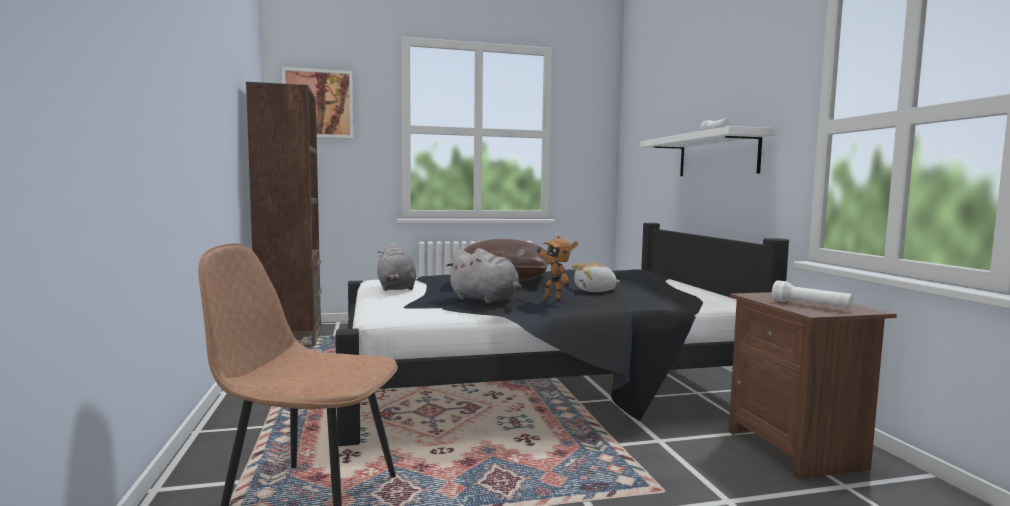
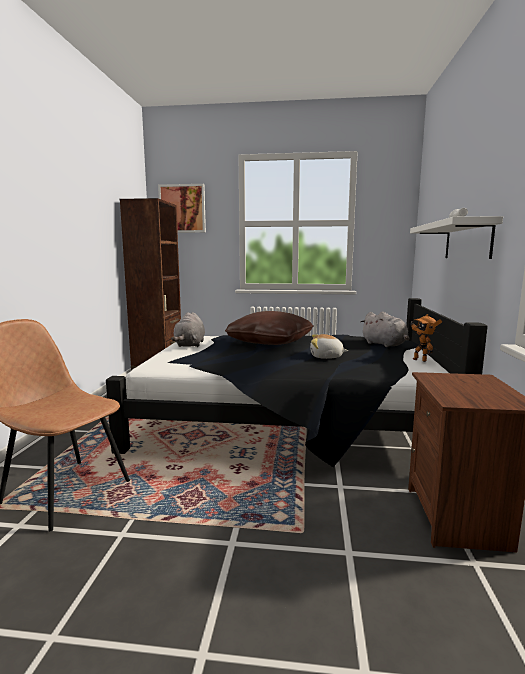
camera: 20 degrees right, 5 degrees up
(486, 300) = (229, 360): grey plush toy -> grey plush toy (385, 345)
(553, 298) = (279, 362): toy robot -> toy robot (420, 360)
(811, 305) = (467, 393): white flashlight -> none

